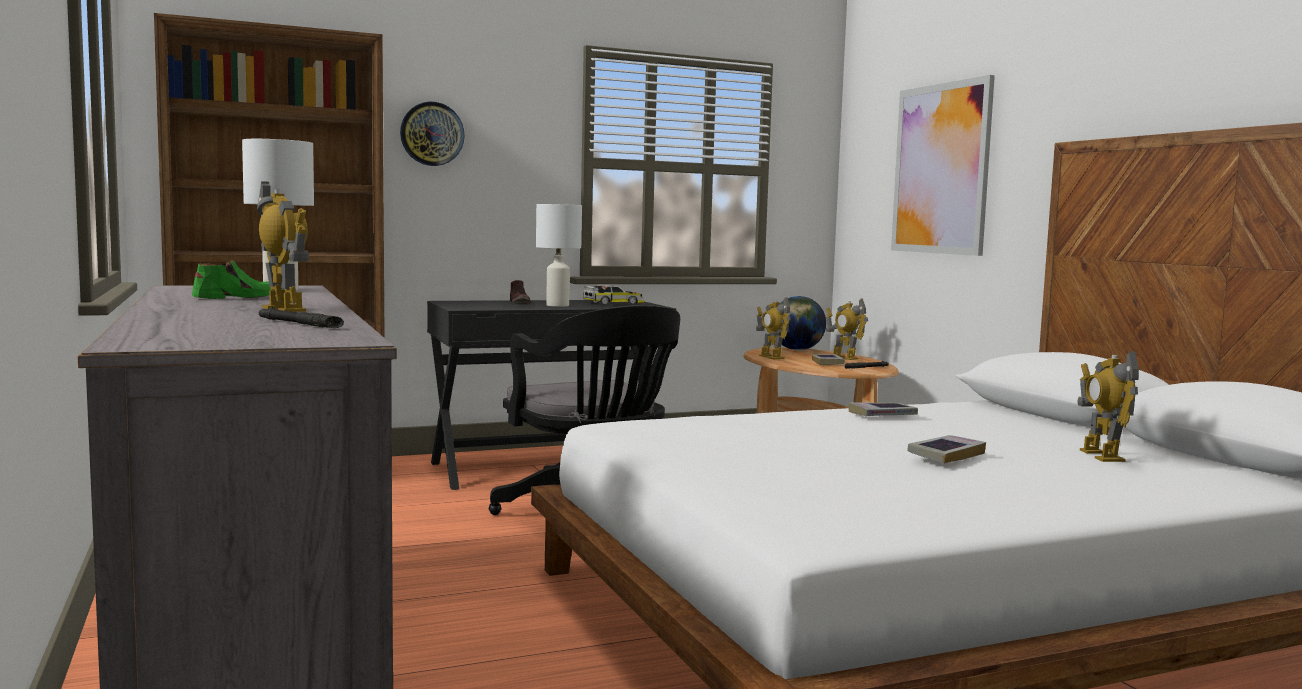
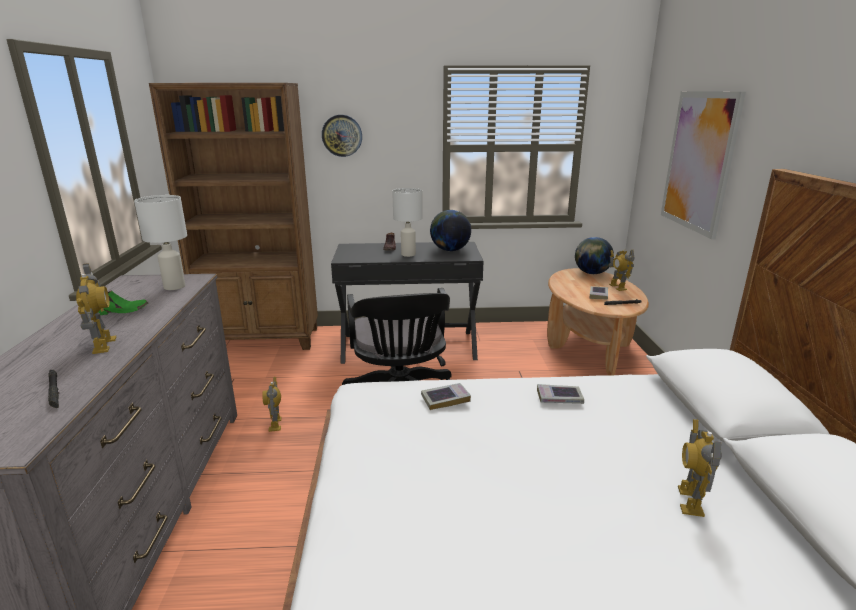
camera: 20 degrees right, 15 degrees up
(613, 303) = (450, 250): toy car -> globe
(771, 357) = (564, 283): toy robot -> toy robot (276, 424)
(946, 455) = (550, 482): book -> book (445, 399)

